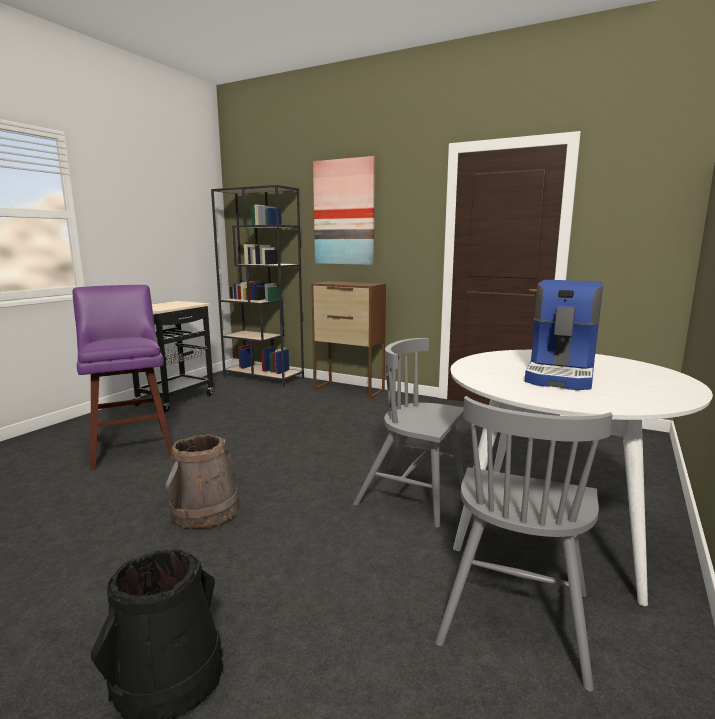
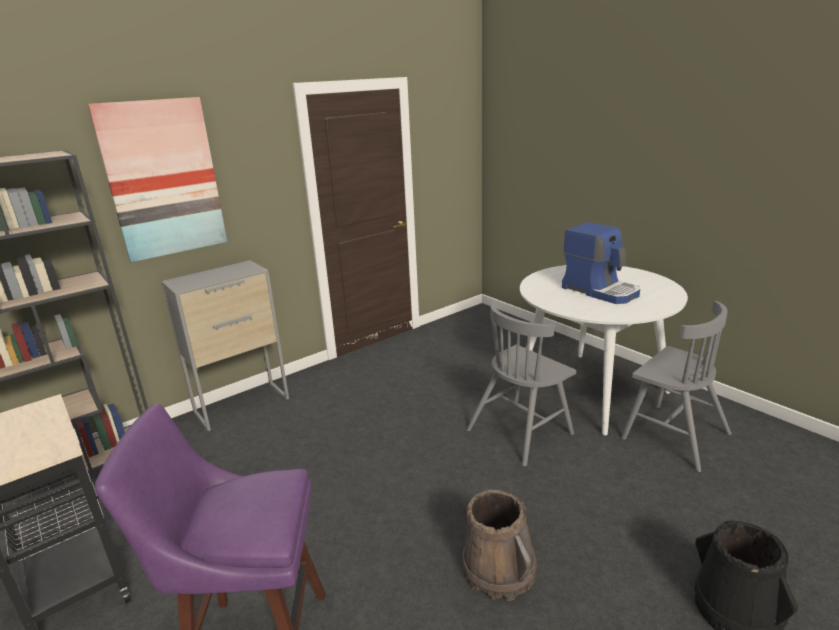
camera: 65 degrees left, 10 degrees up
(349, 390) = (243, 405): brown cabinet -> grey cabinet

